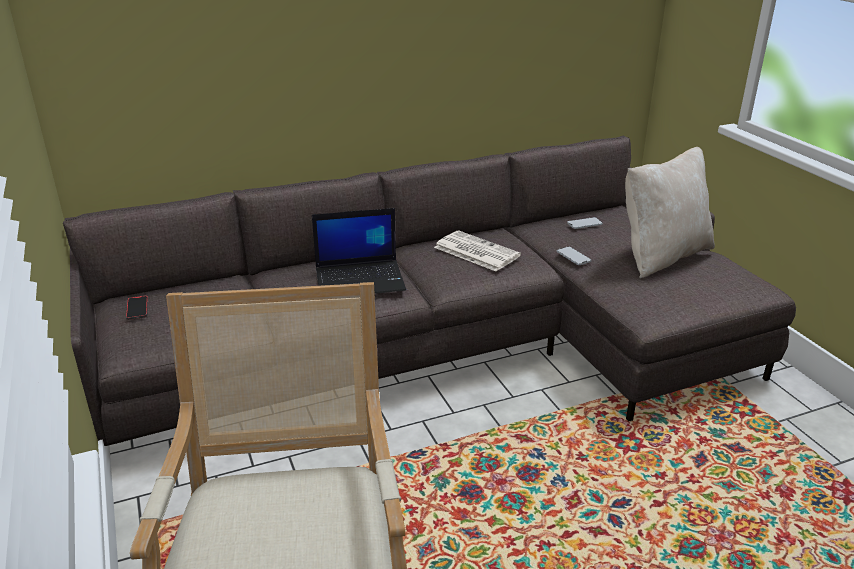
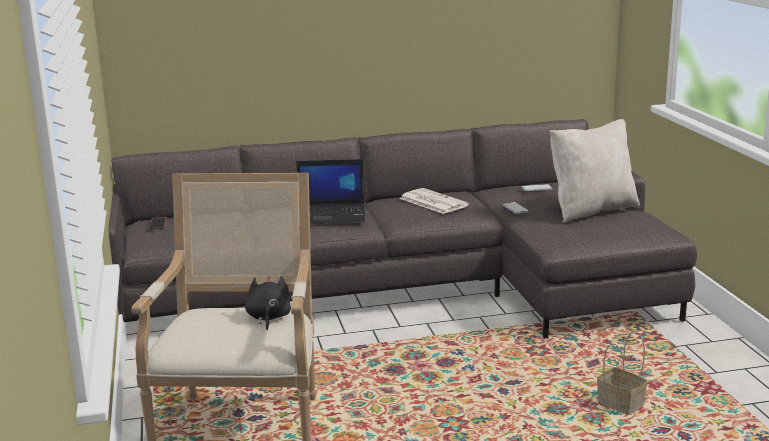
camera: 10 degrees right, 10 degrees down
(331, 496) = (268, 318): none -> black plush toy
(762, 531) = (622, 405): none -> basket

